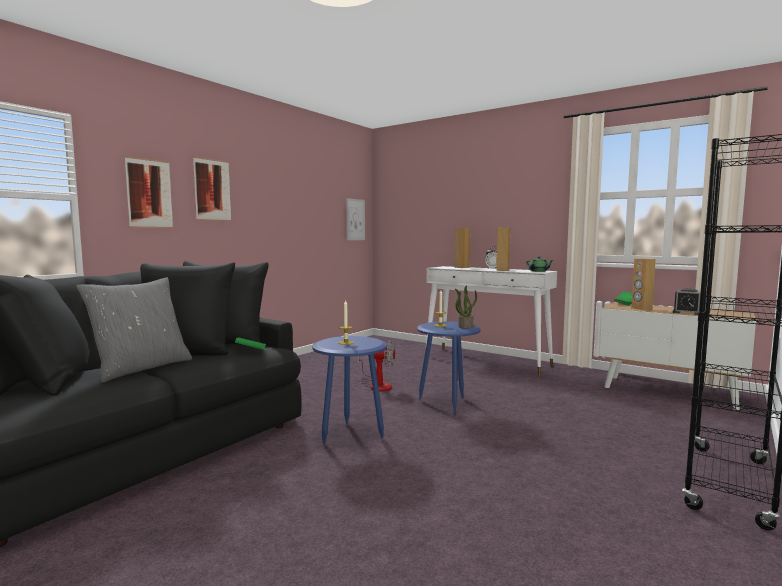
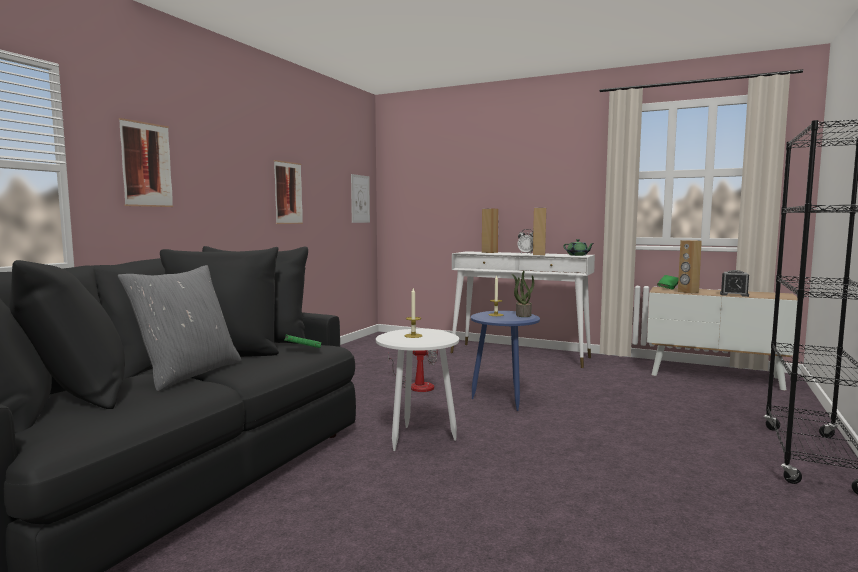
camera: 10 degrees left, 0 degrees up
(212, 190) = (214, 161): picture -> picture (288, 193)
(350, 433) = (417, 438): blue side table -> white side table

